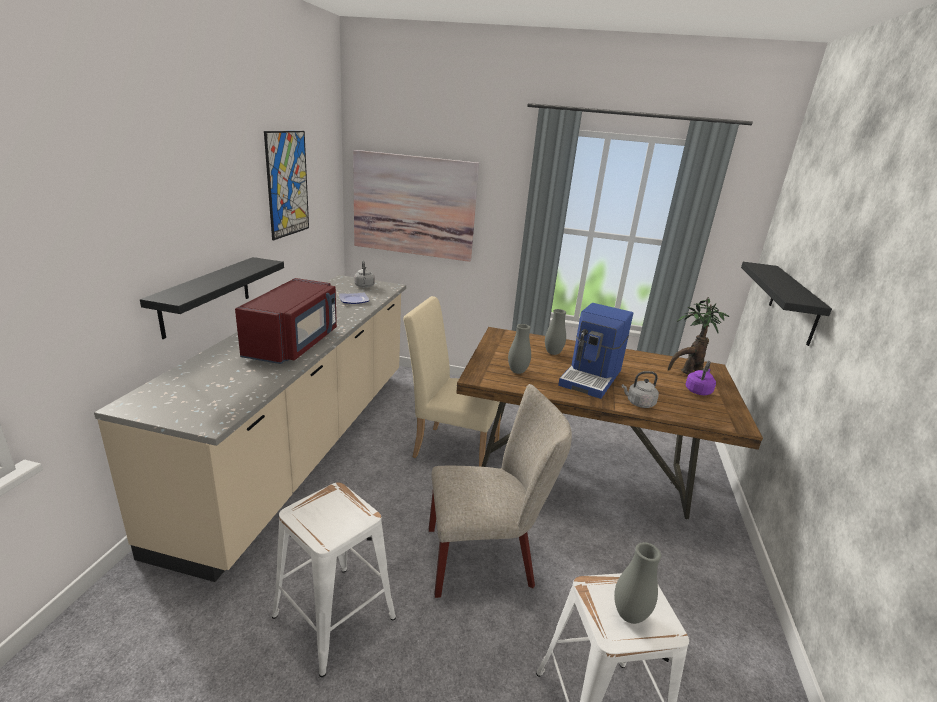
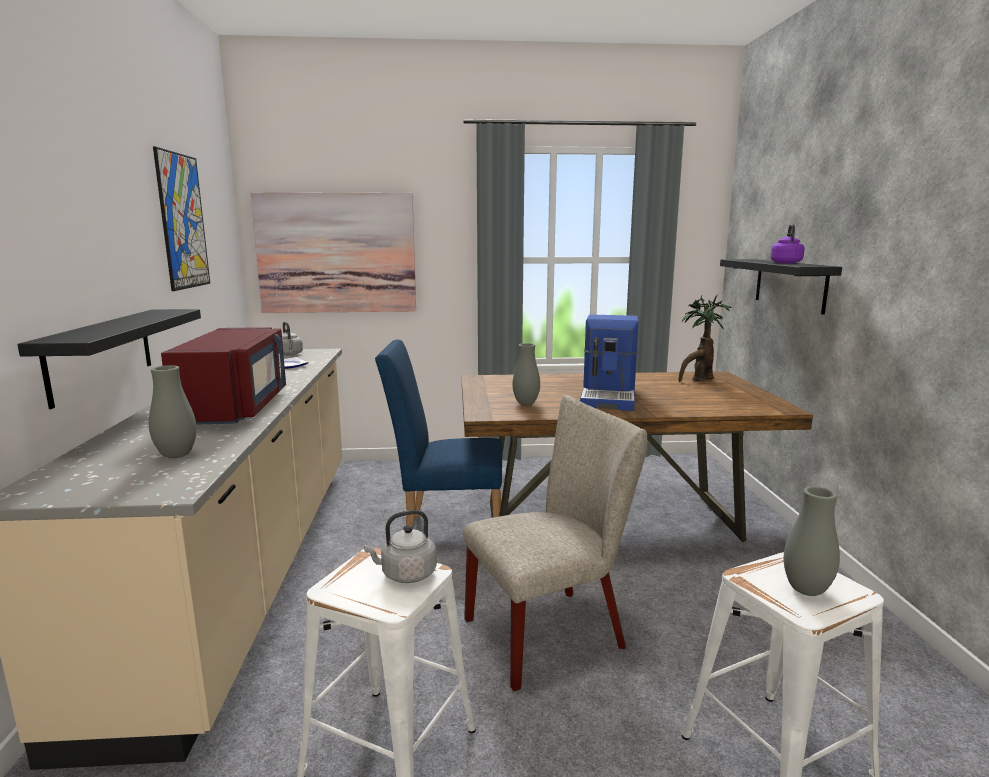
camera: 15 degrees left, 10 degrees down
(450, 447) = (445, 530): beige chair -> blue chair
(553, 353) = (551, 385): grey vase -> grey vase (176, 455)
(638, 403) = (675, 408): grey kettle -> grey kettle (406, 574)
(698, 391) = (722, 391): purple kettle -> purple kettle (785, 263)

